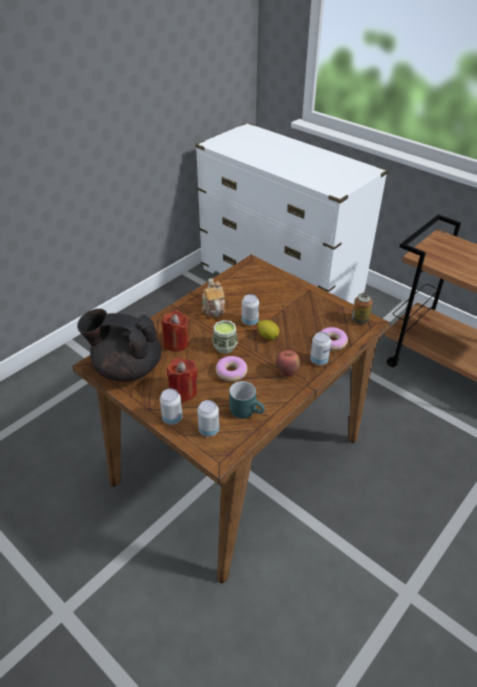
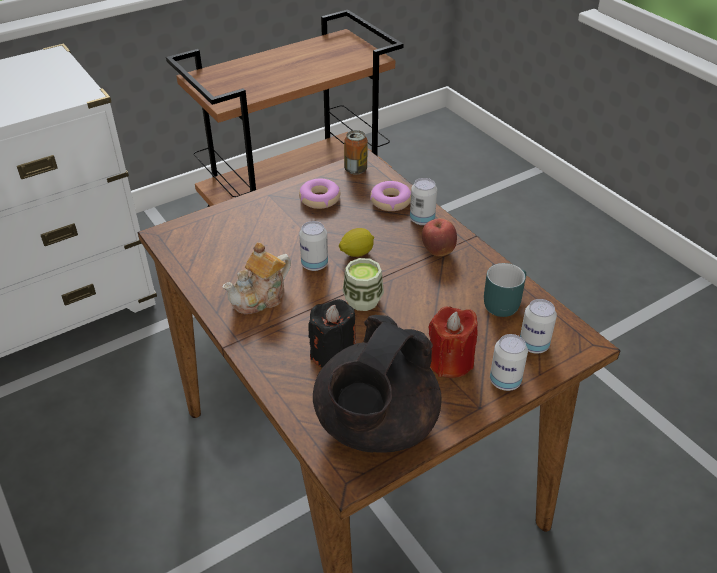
camera: 75 degrees left, 0 degrees up
(176, 343) = (333, 354): red candle -> black candle
(213, 308) = (260, 298): teapot -> teapot turned 45 degrees counterclockwise
(231, 372) = (421, 303): donut -> donut (319, 199)

